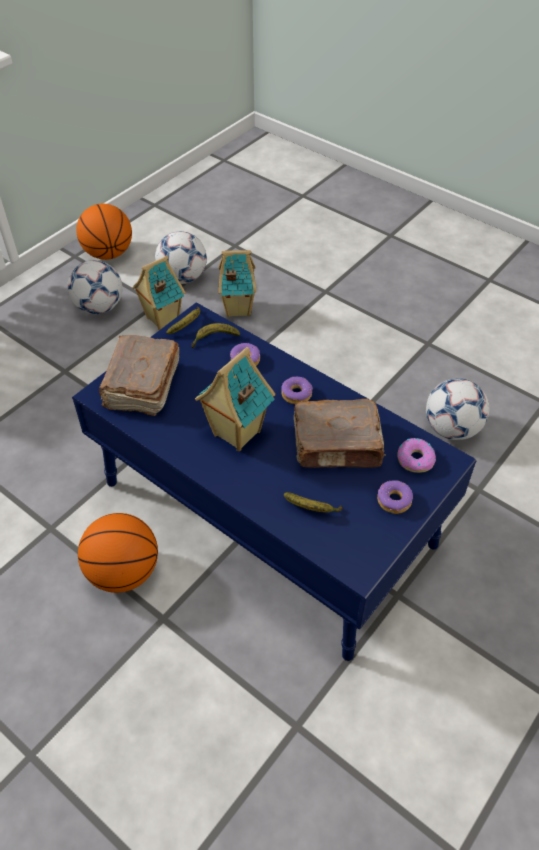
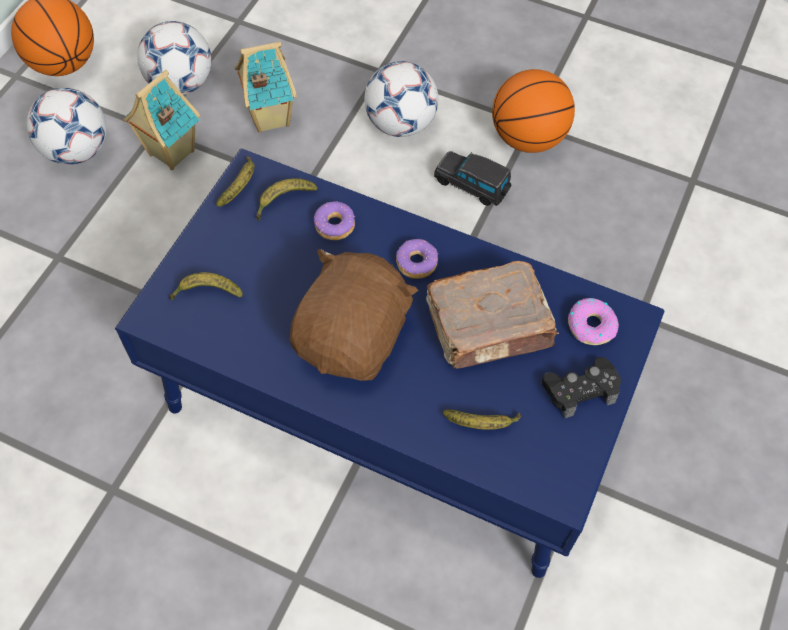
camera: 15 degrees left, 10 degrees up
(123, 572) = (228, 527): basketball -> basketball (527, 138)
(141, 386) = (206, 293): brown book -> banana
(235, 433) = (354, 337): toy house -> brown plush toy
(372, 377) = (472, 186): none -> black toy car
(394, 501) = (580, 390): donut -> black game controller
(451, 429) = (588, 239): football -> football (400, 124)

